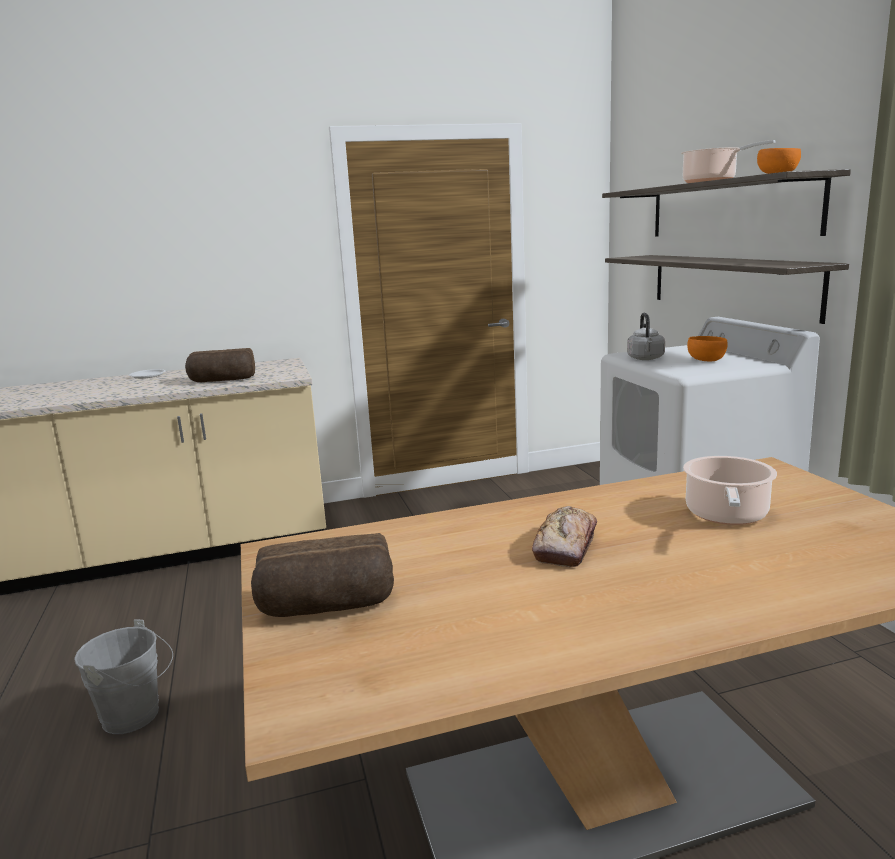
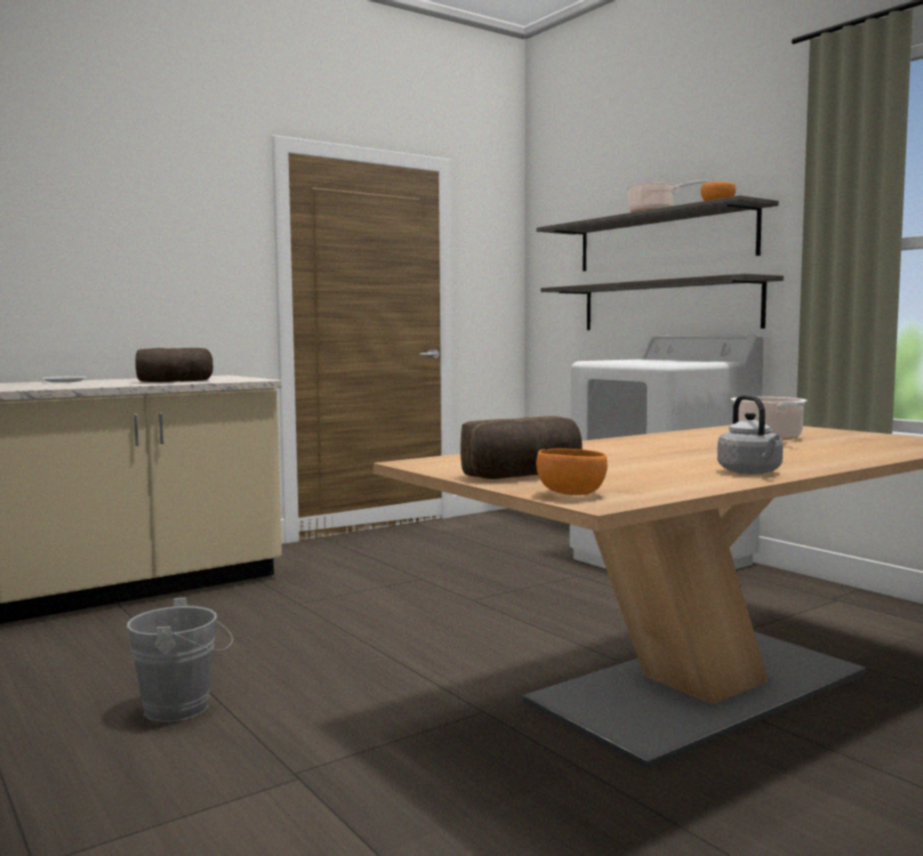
camera: 20 degrees left, 10 degrees down
(566, 546) = (671, 451): bread -> none
(646, 359) = (618, 361): grey kettle -> grey kettle (751, 472)
(706, 361) = (673, 361): orange bowl -> orange bowl (571, 494)

